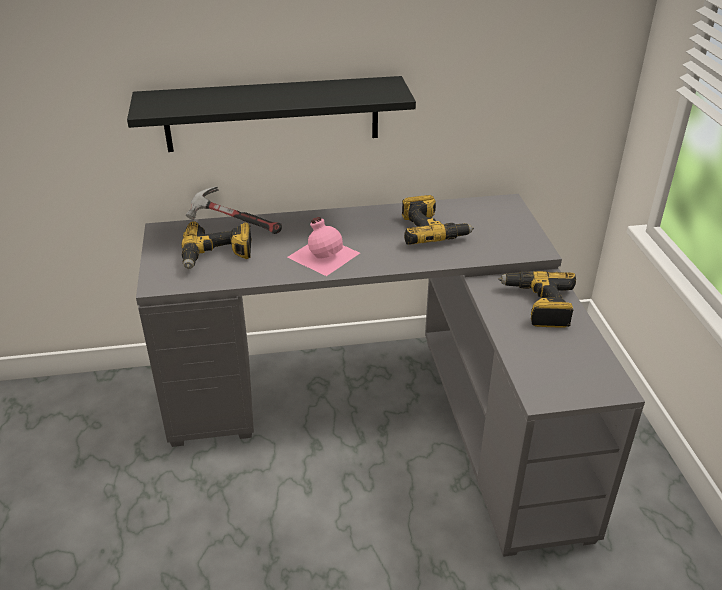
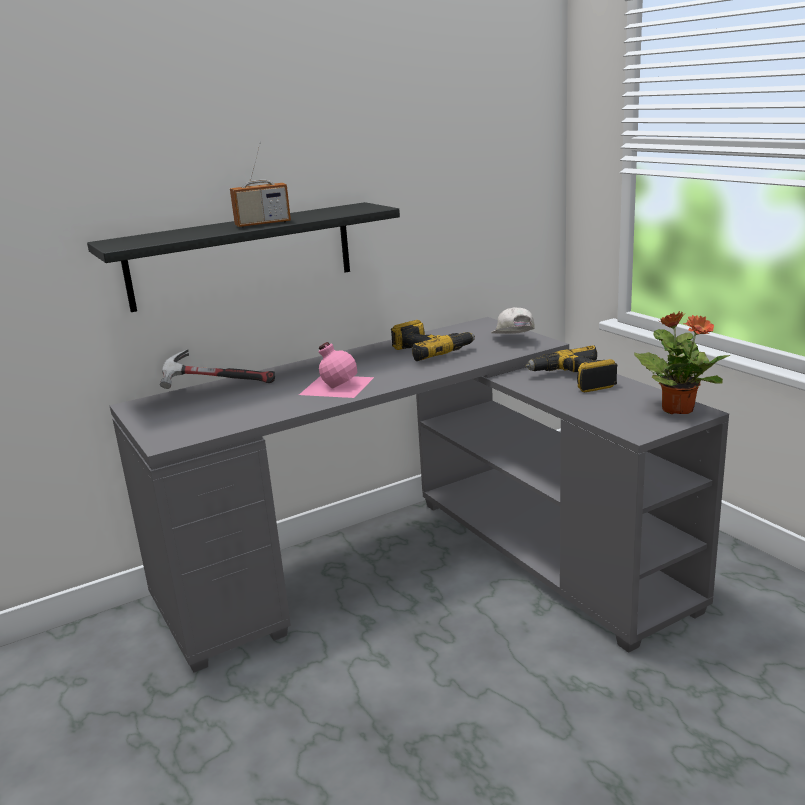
camera: 20 degrees left, 15 degrees down
(217, 255) = (218, 409): power drill -> none
(280, 101) = (263, 224): none -> radio
(514, 239) = (513, 341): none -> white cap
(600, 379) = (677, 409): none -> potted plant

